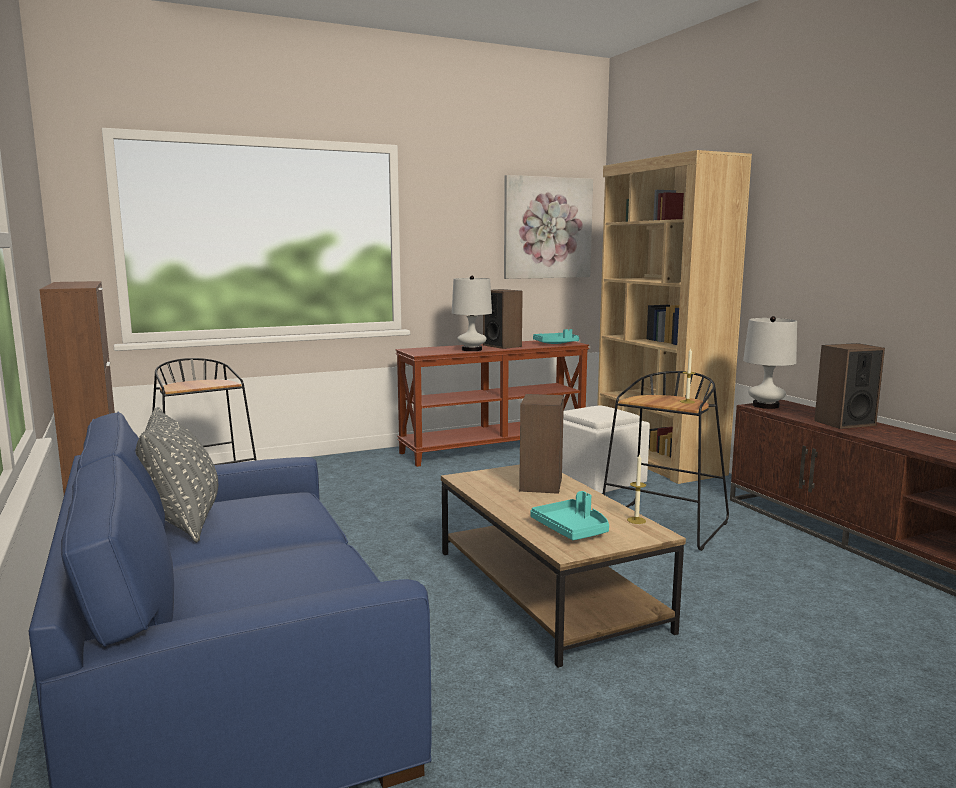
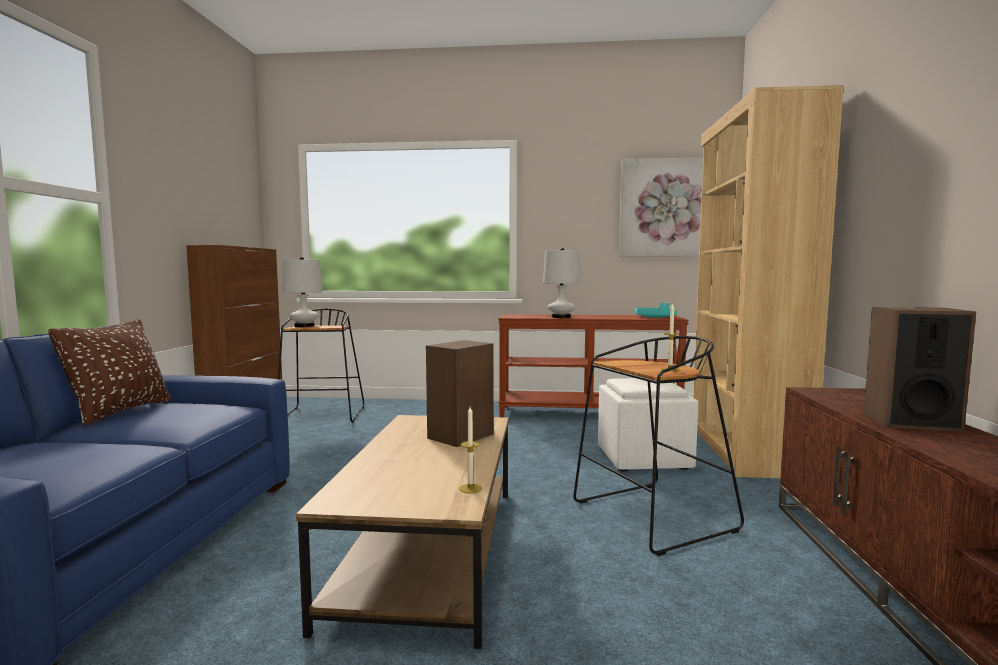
camera: 30 degrees right, 5 degrees down
(182, 522) = (119, 411): grey pillow -> brown pillow
(502, 346) = (598, 316): speaker -> none
(572, 529) = (387, 482): turquoise tray -> none
(765, 406) = (825, 392): white table lamp -> white table lamp (304, 326)

